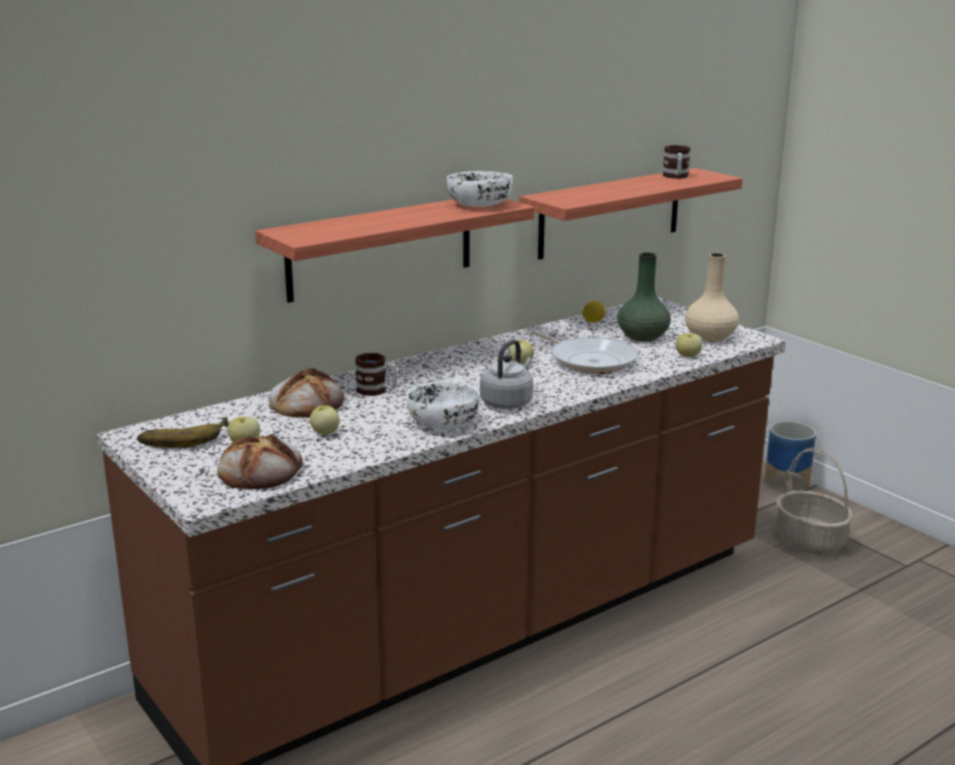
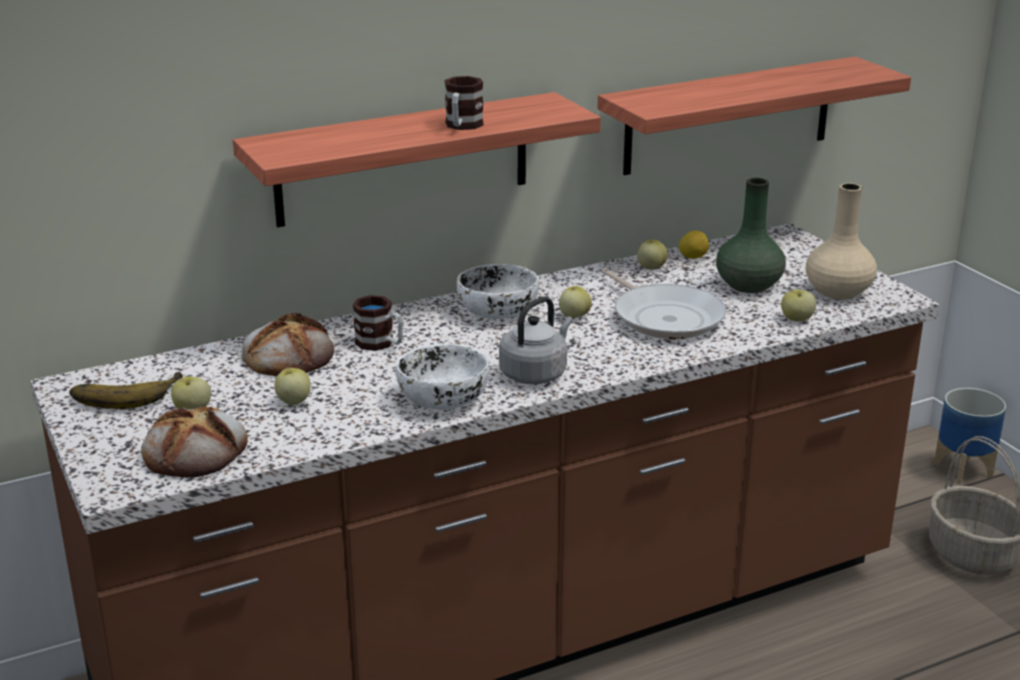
camera: 10 degrees right, 5 degrees up
(480, 204) = (531, 110): white bowl -> white bowl (498, 311)
(564, 330) = (651, 268): none -> apple
(676, 177) = (821, 71): mug -> mug (462, 126)

